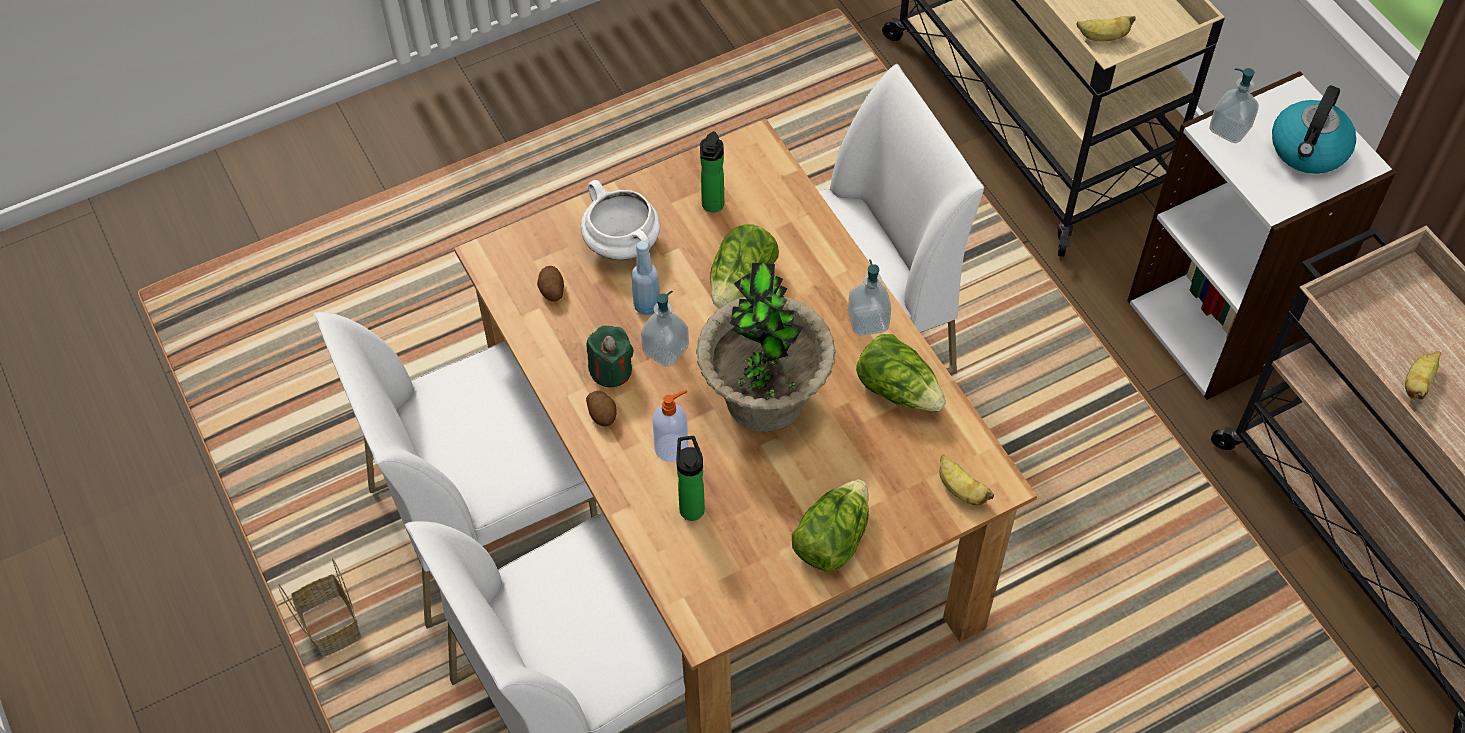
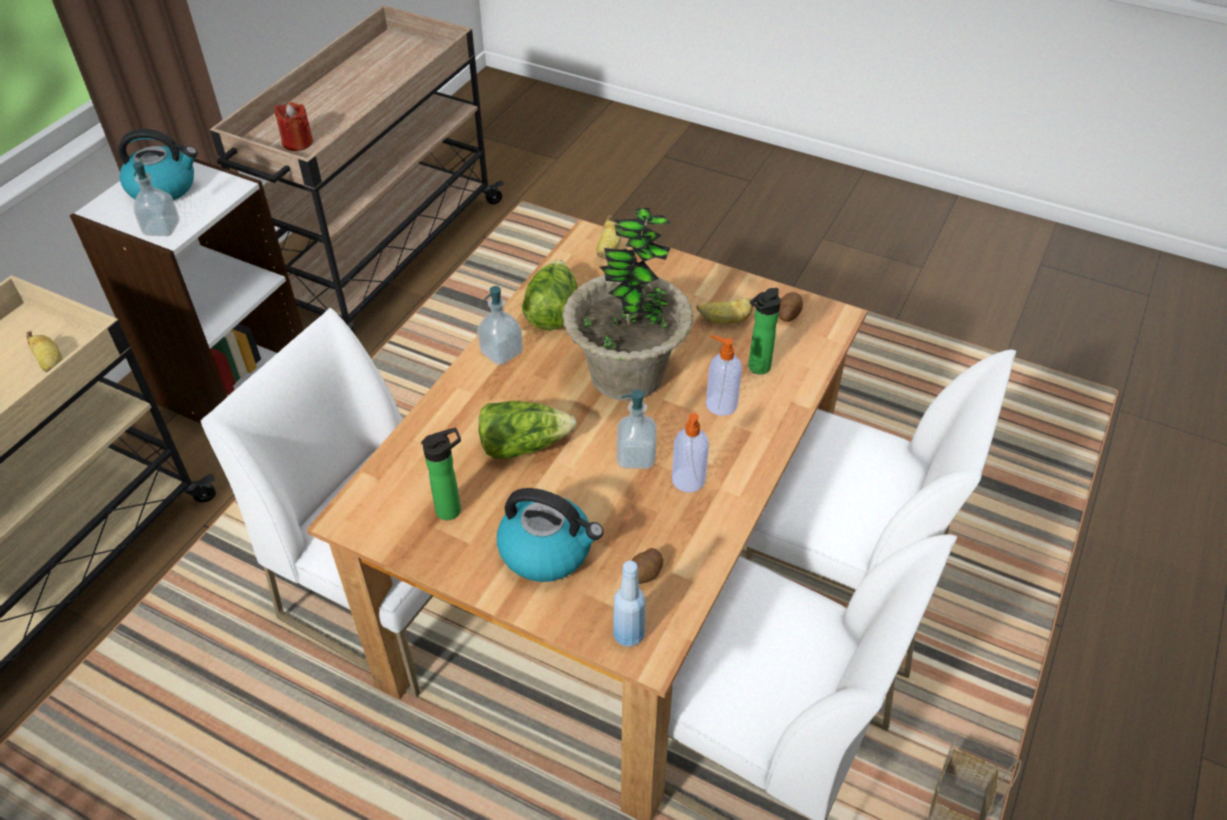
camera: 125 degrees left, 10 degrees down
(602, 414) = (733, 462): potato -> potato (788, 314)
(611, 370) = (688, 481): green candle -> soap dispenser
(623, 244) = (547, 550): white cooking pot -> kettle
(647, 305) = (602, 494): blue bottle -> blue bottle (628, 635)
(831, 538) = (706, 290): lettuce -> none
(1395, 324) = (297, 142): none -> red candle
(1417, 383) = (343, 124): banana -> banana (725, 321)

